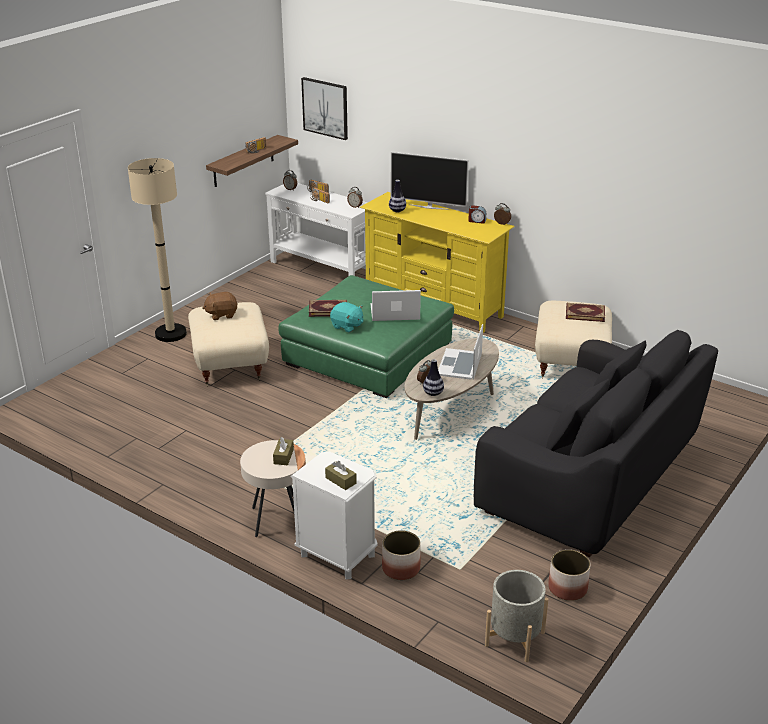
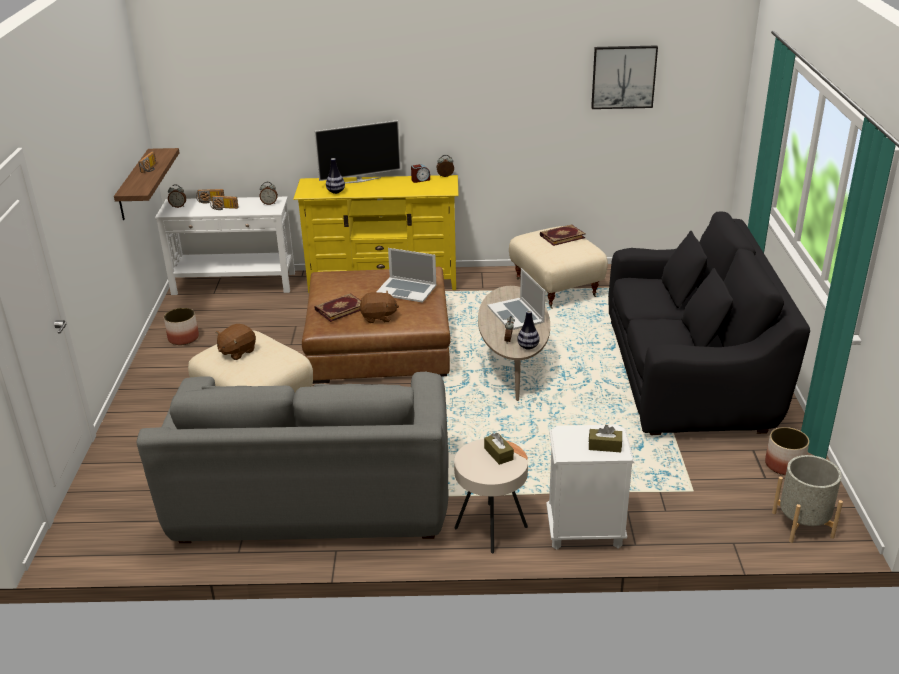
camera: 35 degrees left, 0 degrees up
(171, 334) = (150, 401): beige floor lamp -> none
(189, 445) = (313, 500): none -> grey sofa
(325, 108) = (204, 104): picture -> picture (623, 77)
(347, 326) = (378, 317): turquoise plush toy -> brown plush toy
(368, 354) = (379, 344): green ottoman -> brown ottoman
(395, 312) = (406, 289): laptop -> laptop turned 120 degrees counterclockwise
(401, 568) = (649, 514): planter -> planter (183, 338)

